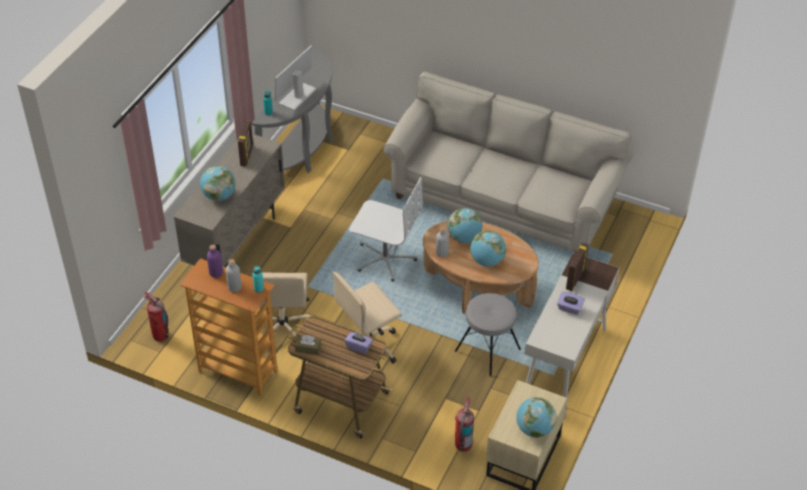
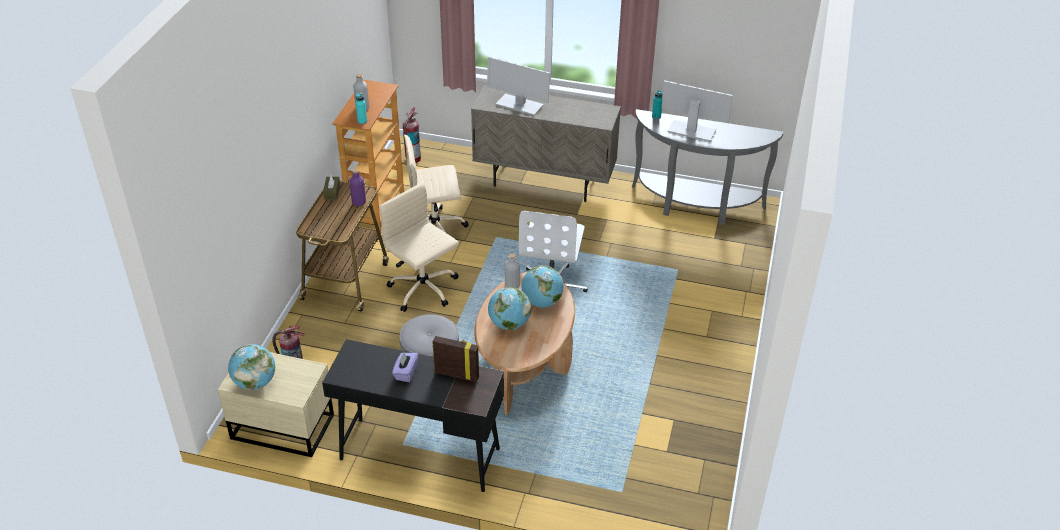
camera: 80 degrees right, 5 degrees down
(216, 273) = (379, 95): purple bottle -> purple bottle (359, 202)
(219, 196) = (519, 105): globe -> monitor
(247, 156) = (583, 112): picture frame -> none
(358, 347) = (338, 224): purple tissue box -> none
(503, 201) = (681, 375): beige sofa -> none
(564, 365) = (419, 454): white desk -> black desk

